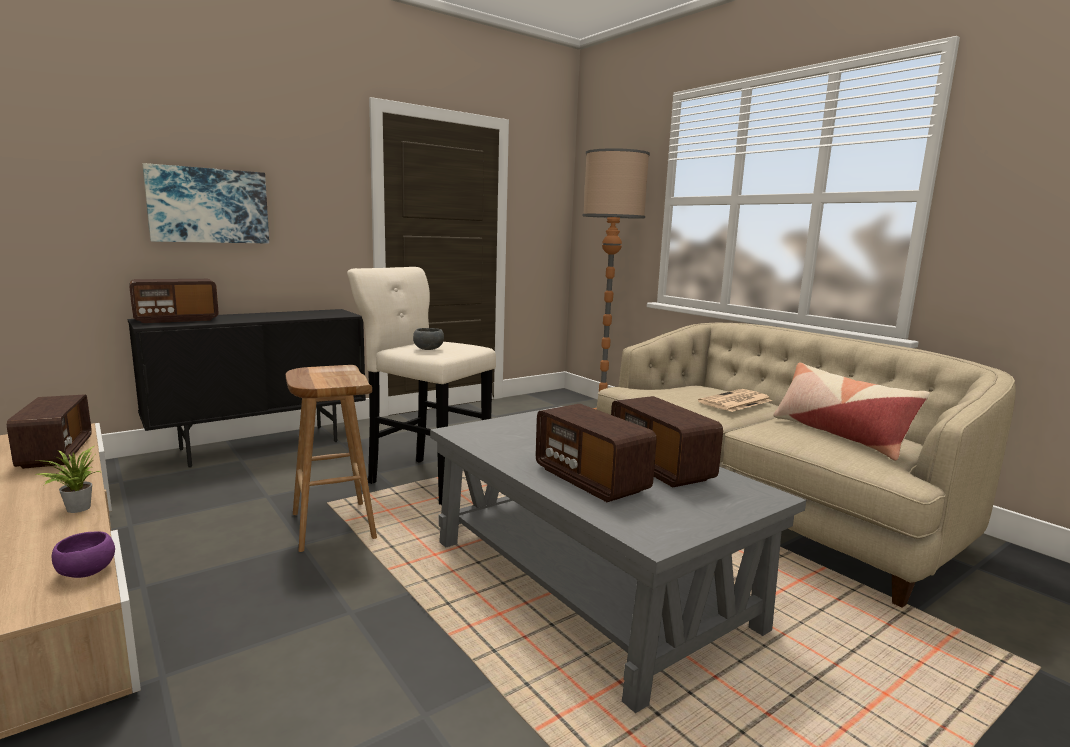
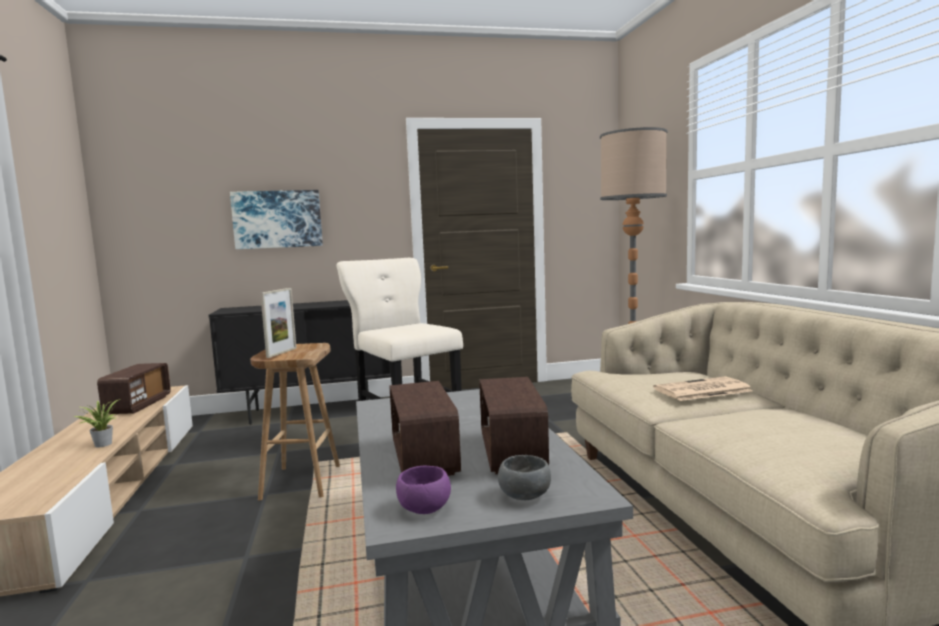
camera: 25 degrees right, 5 degrees down
(85, 572) = (52, 489): purple bowl -> purple bowl (423, 508)
(176, 319) = (248, 308): radio -> none
(315, 378) = (282, 353): none -> picture frame
(429, 349) = (395, 330): grey bowl -> grey bowl (526, 496)
(838, 435) = (787, 435): pillow -> none

